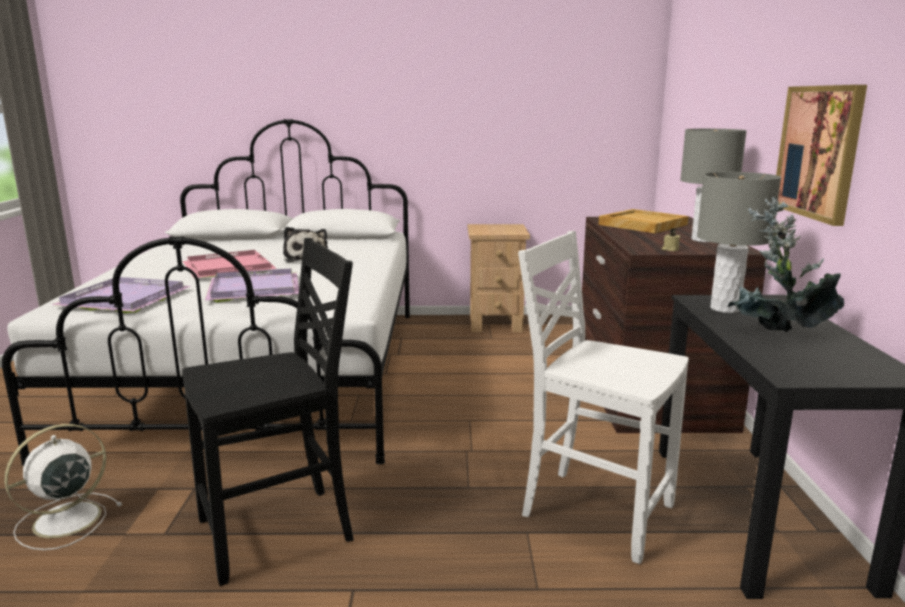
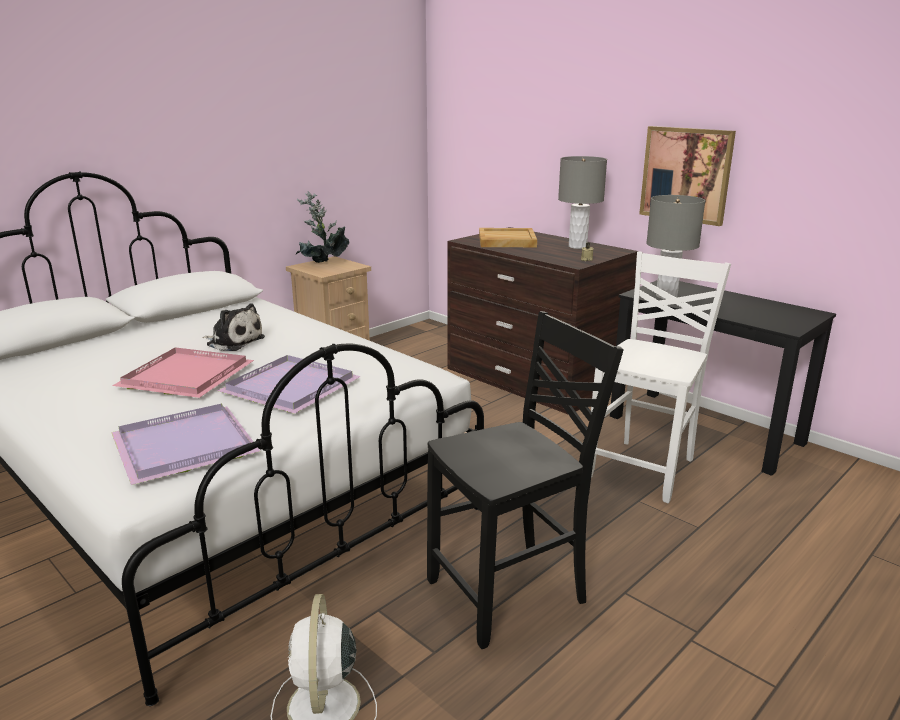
camera: 45 degrees left, 5 degrees up
(279, 531) = (510, 593): black chair -> black chair turned 45 degrees clockwise
(594, 510) = (644, 469): white chair -> white chair turned 135 degrees clockwise
(777, 335) = (727, 306): potted plant -> potted plant (323, 264)

